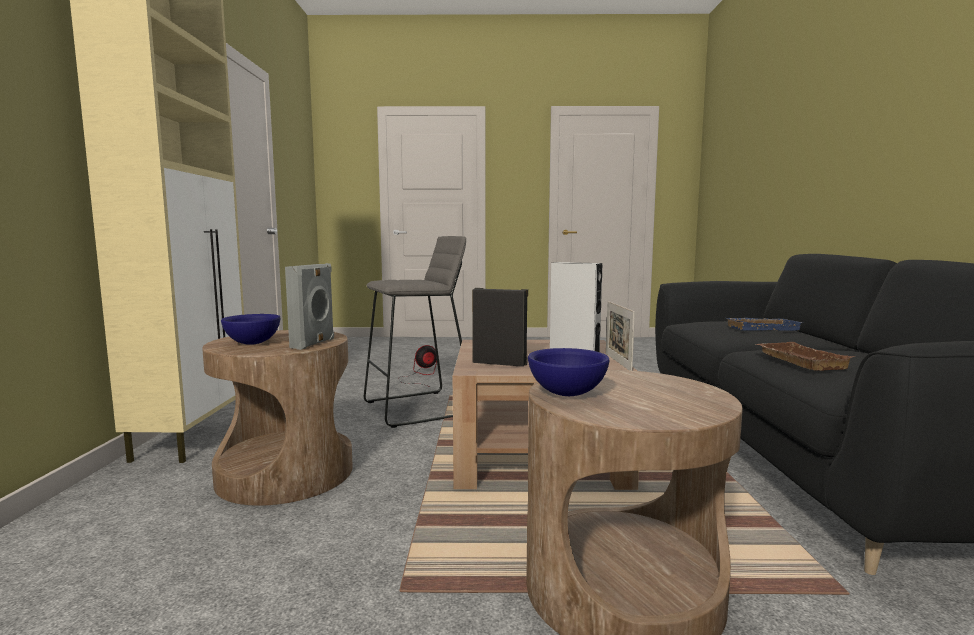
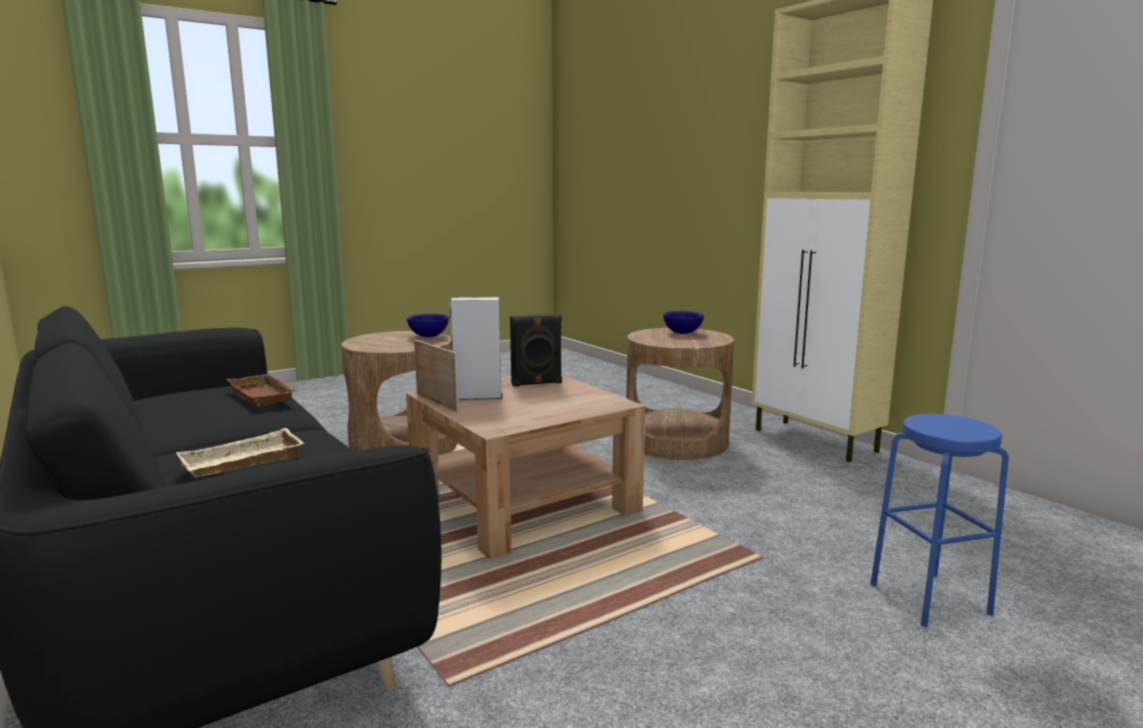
camera: 145 degrees right, 5 degrees up
(314, 343) = (646, 338): grey speaker -> none
(417, 408) = (741, 521): grey stool -> none
(421, 375) = (929, 598): fan -> blue stool
(762, 328) = (241, 463): blue tray -> beige tray

